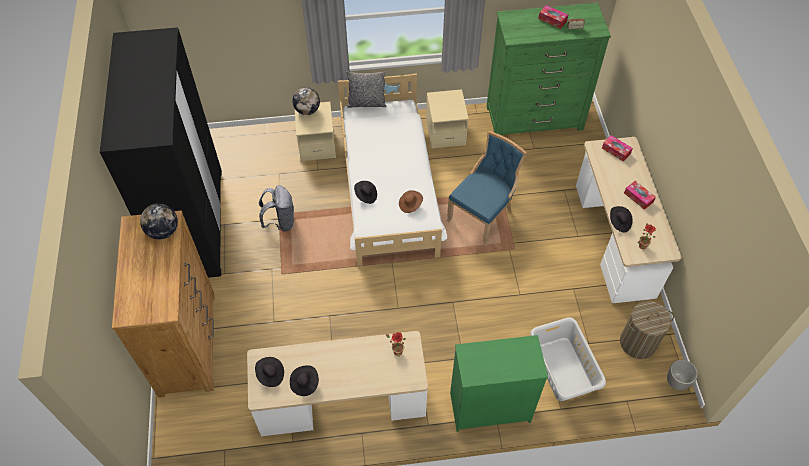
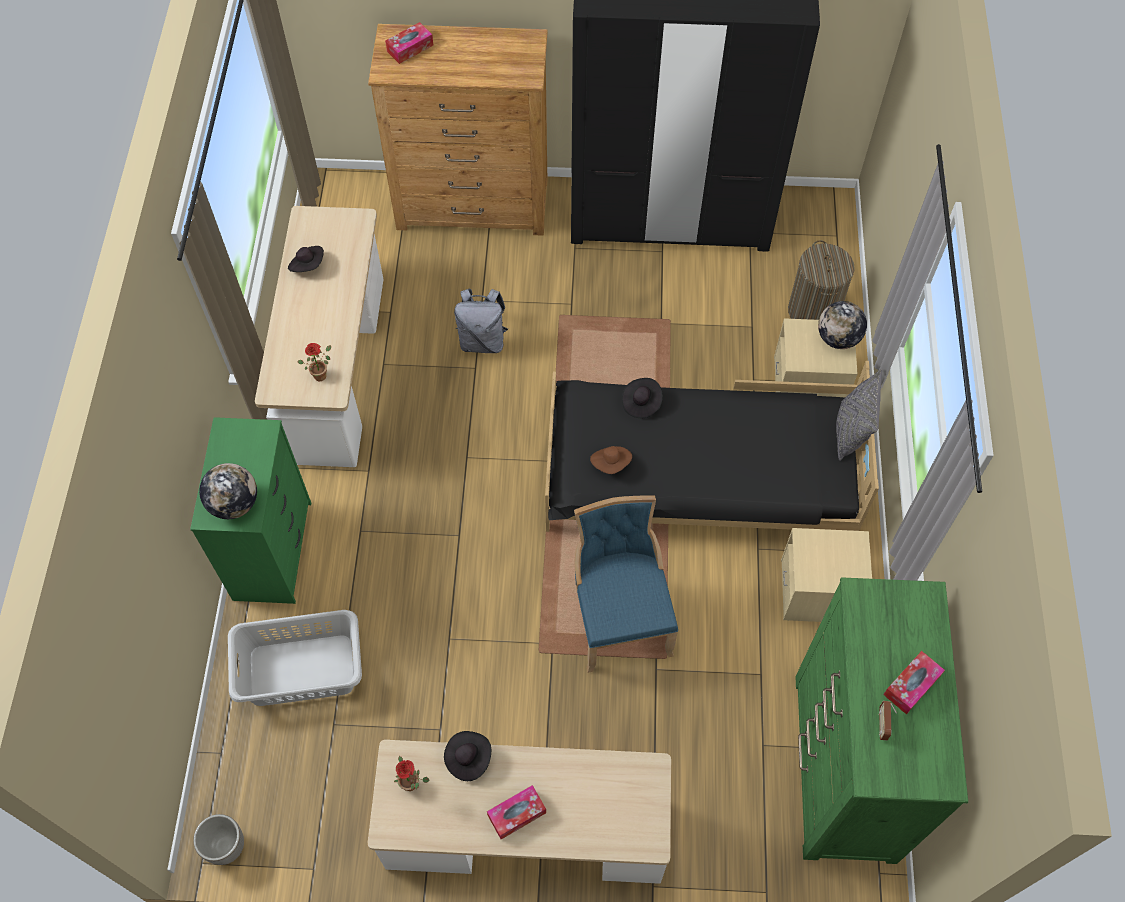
camera: 100 degrees right, 5 degrees up
(163, 231) = (510, 69): globe -> globe (234, 503)
(270, 375) = (332, 230): black hat -> none
(280, 222) = (654, 321): grey backpack -> grey backpack (482, 341)
(389, 189) = (697, 478): white bed -> black bed
(482, 215) = (619, 616): blue chair -> blue chair turned 150 degrees counterclockwise
(616, 151) = (637, 809): tissue box -> tissue box (410, 48)
(637, 342) = (313, 806): laundry basket -> laundry basket (813, 311)

